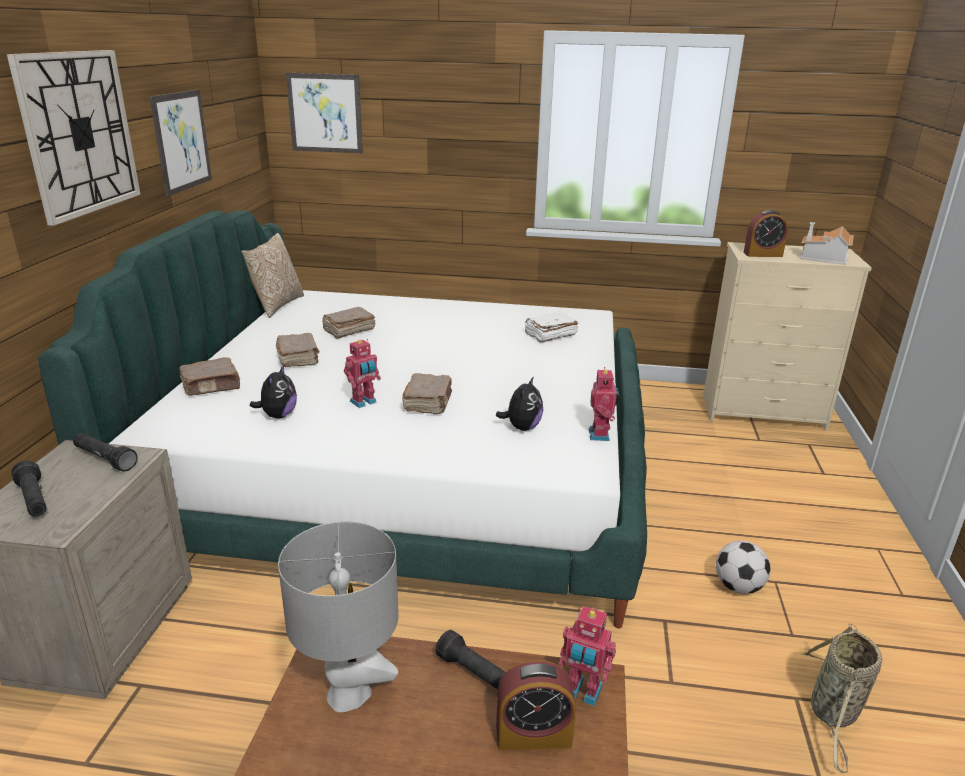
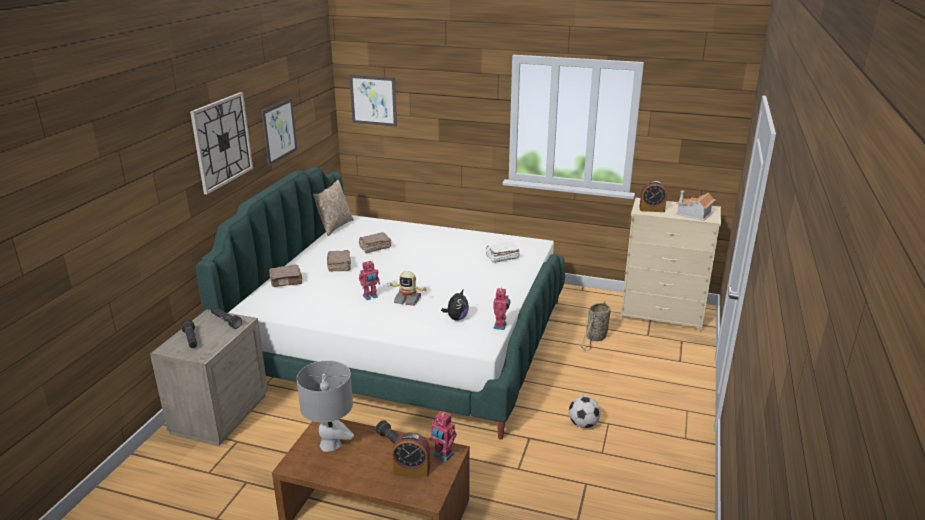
camera: 10 degrees right, 0 degrees up
(278, 415) = (320, 302): plush toy -> none
(428, 403) = (408, 300): brown book -> toy robot
(833, 714) = (603, 493): basket -> basket (595, 338)

